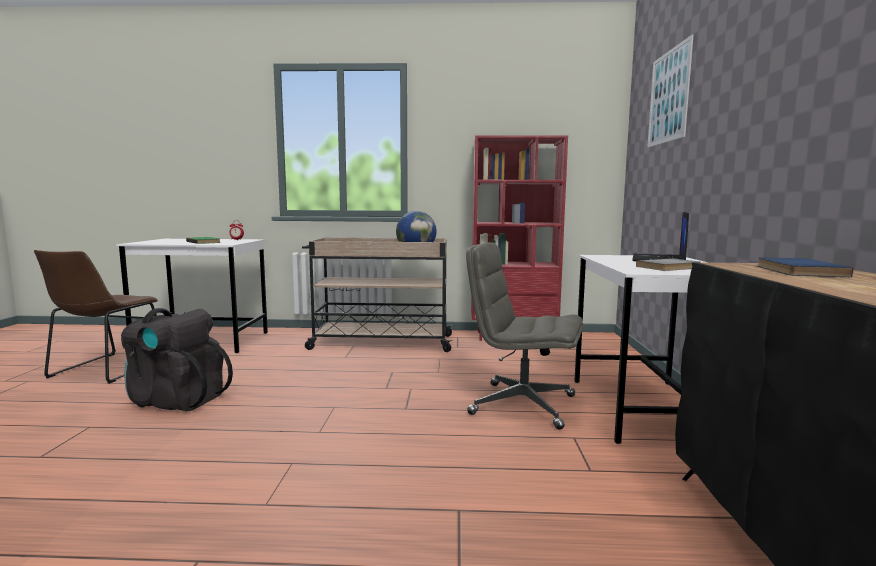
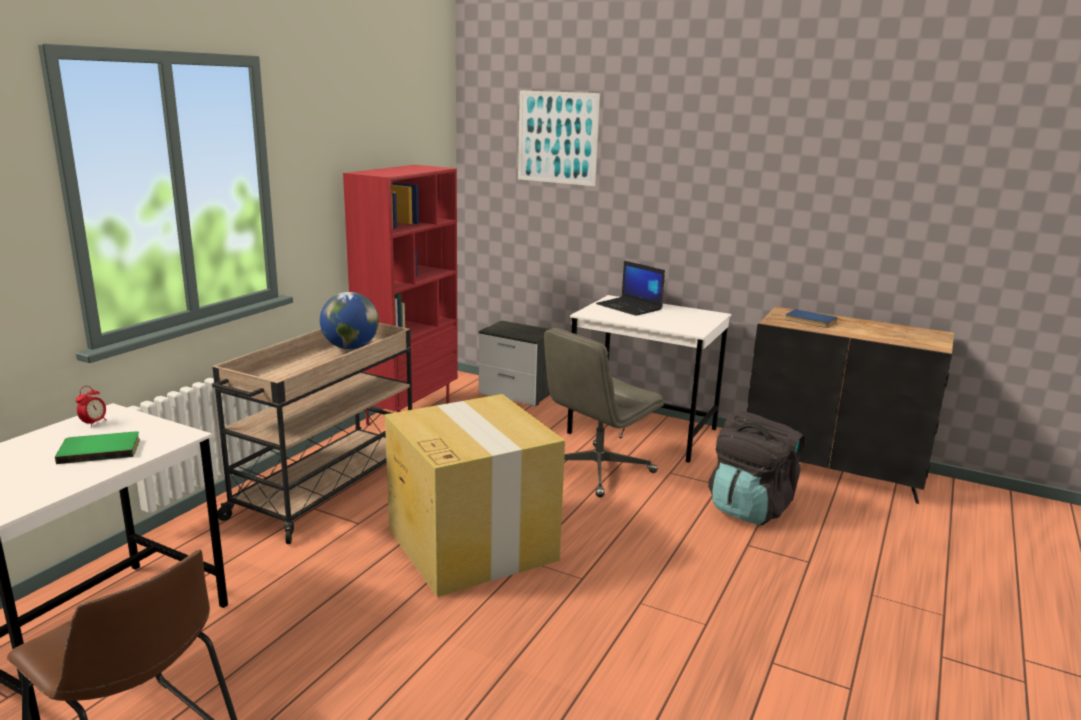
camera: 65 degrees left, 10 degrees up
(176, 400) = (400, 672): black backpack -> black backpack (750, 508)
(345, 387) = (471, 543): none -> cardboard box
(615, 354) = (517, 394): none -> nightstand
(670, 267) = (679, 319): grey book -> none

